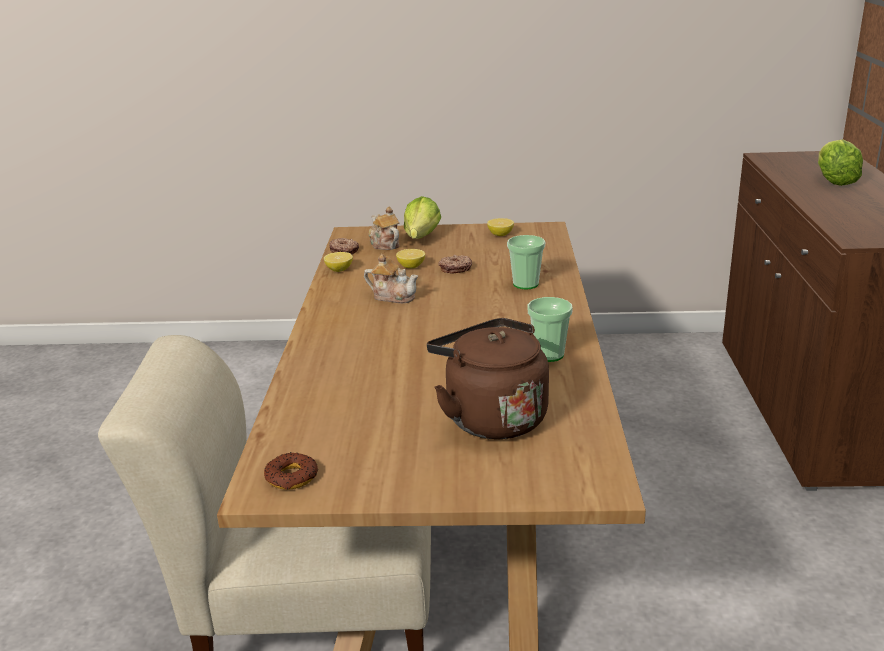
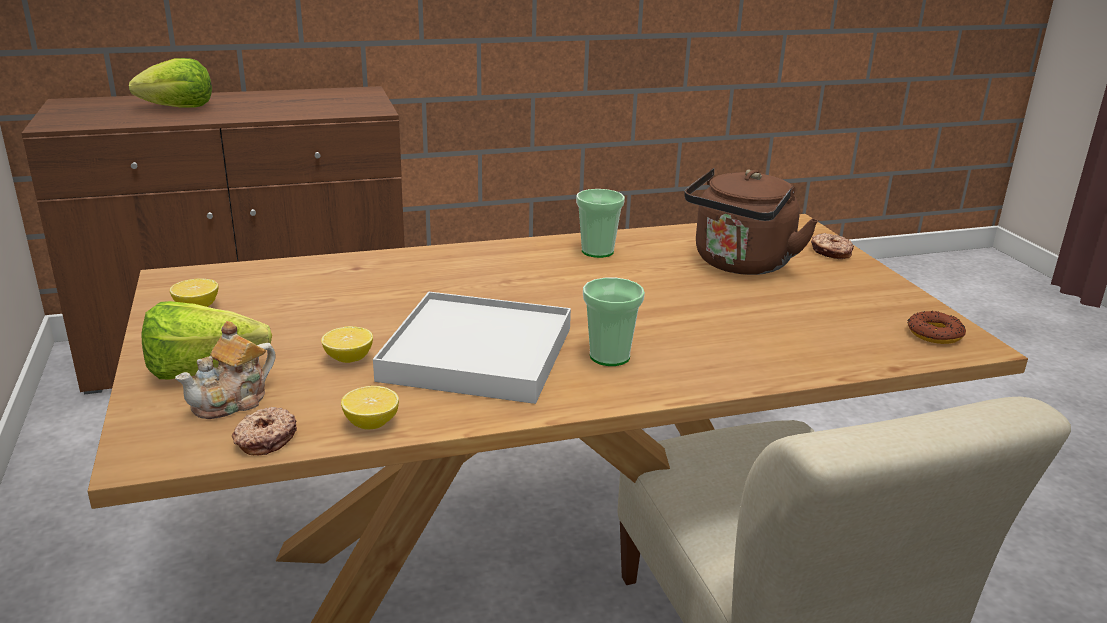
camera: 110 degrees left, 0 degrees up
(393, 296) = (477, 354): teapot -> white tray
(455, 268) = (355, 323): donut -> donut (831, 252)
(525, 284) = (407, 275): cup -> cup (609, 356)

